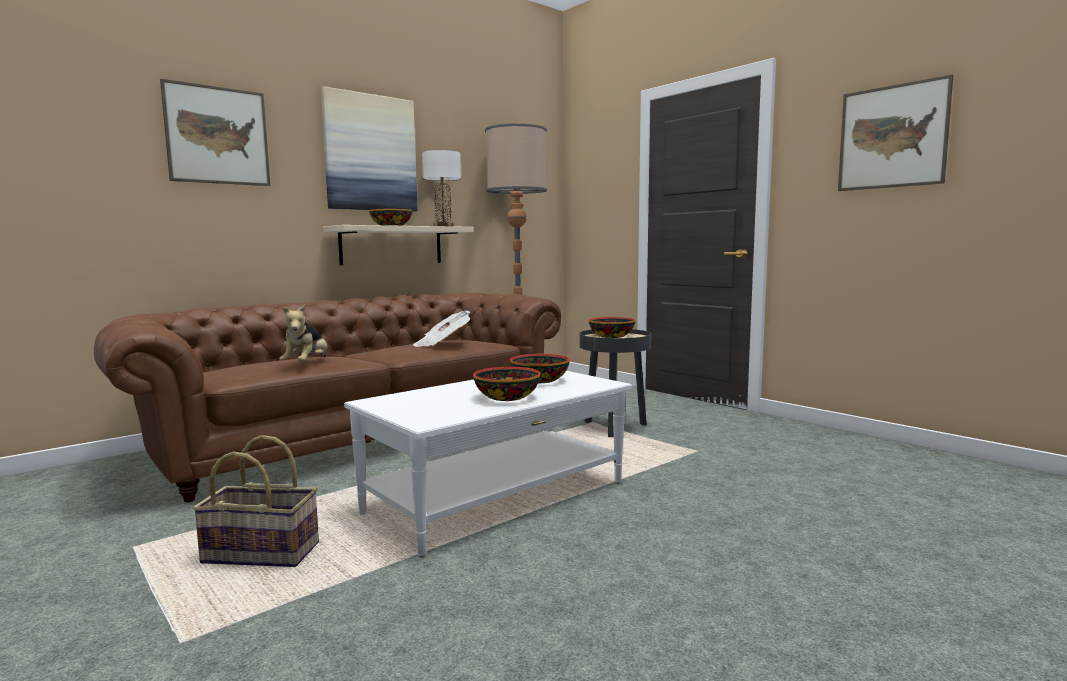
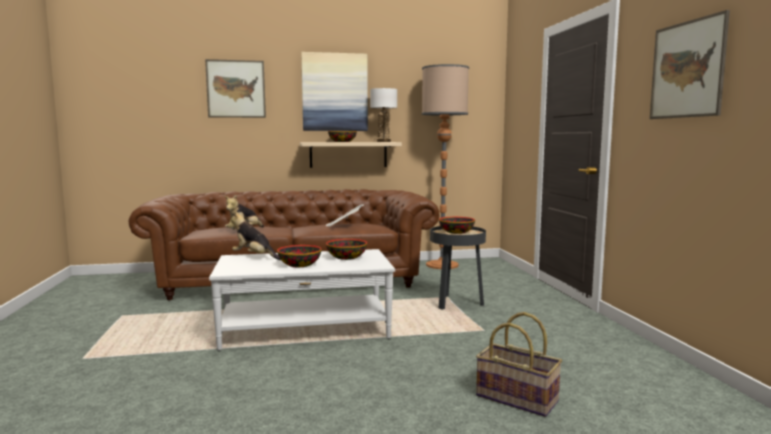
camera: 30 degrees right, 0 degrees up
(263, 552) = (161, 330): basket -> basket (517, 398)
(409, 397) = (254, 257): none -> plush toy

